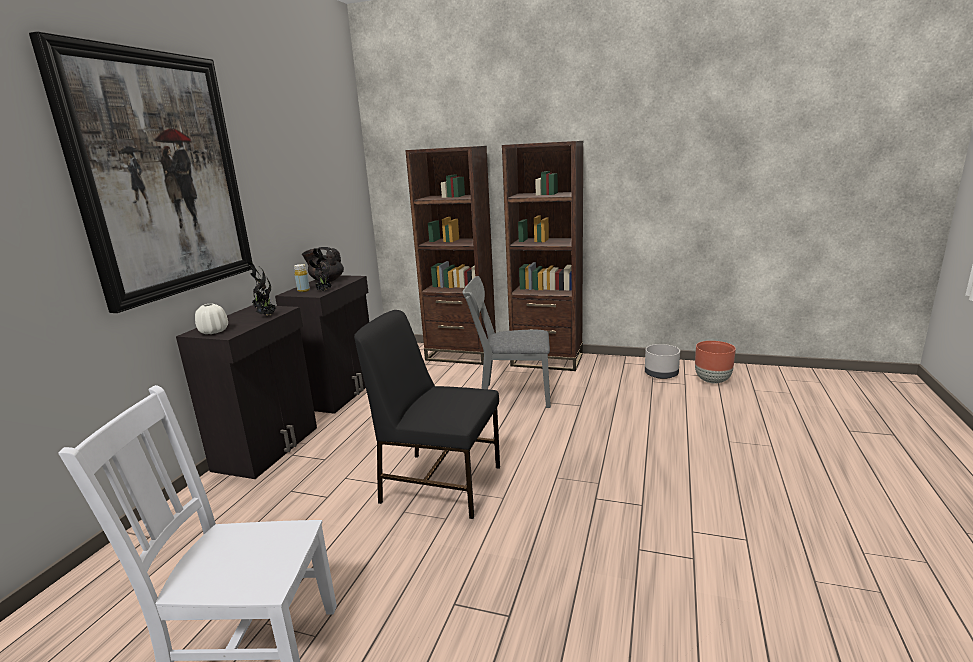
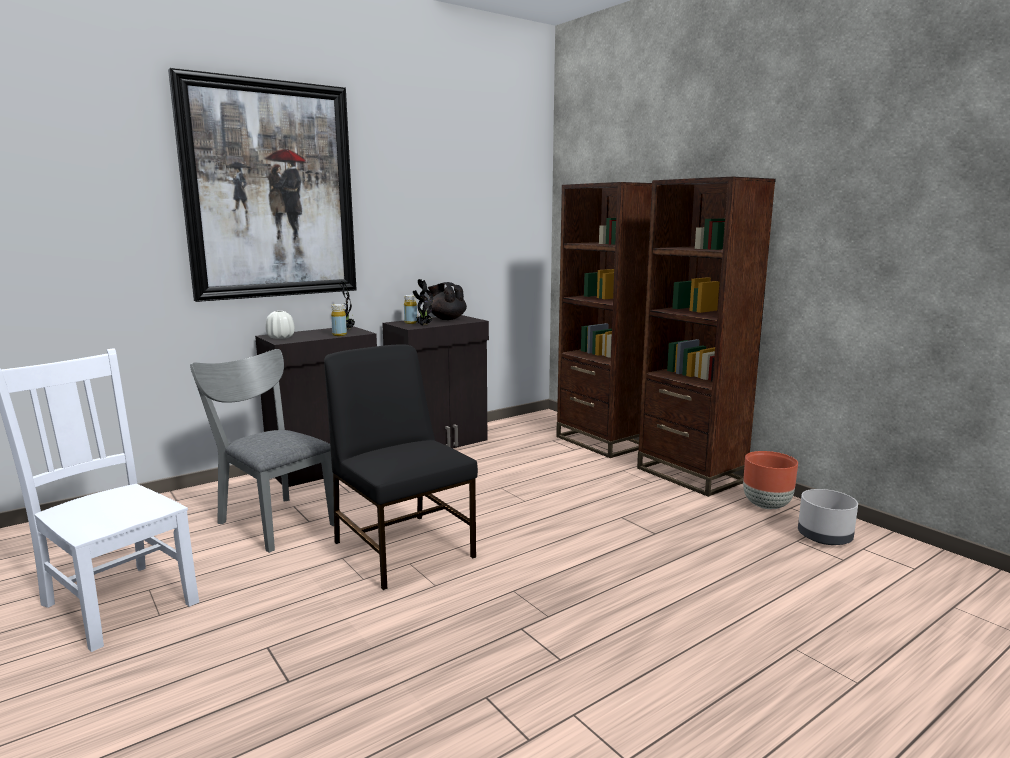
camera: 35 degrees right, 5 degrees down
(268, 315) = (339, 335): potted plant -> yellow bottle
(509, 395) = (589, 496): grey chair -> grey chair (273, 520)
(712, 380) = (896, 570): brown planter -> brown planter (766, 505)

